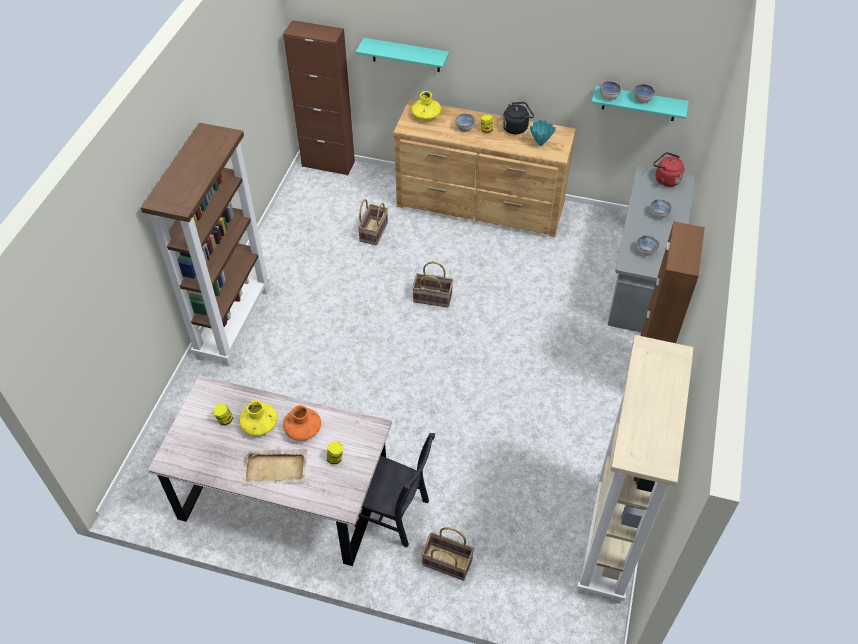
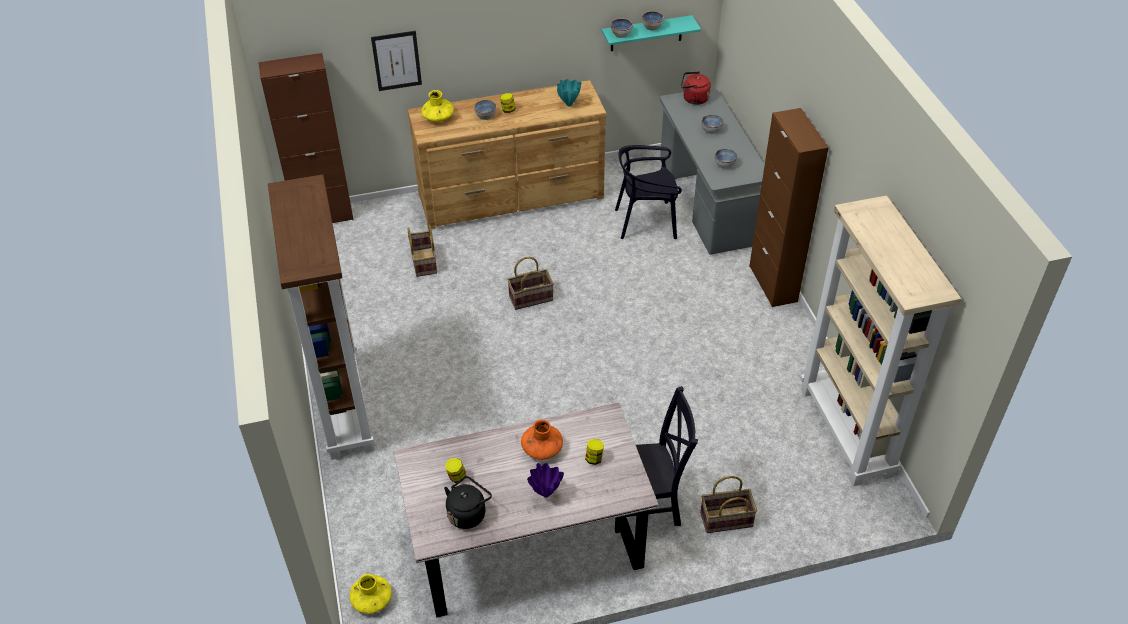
camera: 30 degrees left, 5 degrees down
(259, 424) = (496, 464): yellow vase -> yellow vase (372, 600)
(276, 468) = (545, 494): beige tray -> purple vase
(406, 55) = (396, 60): turquoise shelf -> picture
(516, 127) = (535, 98): black kettle -> black kettle (468, 513)
(575, 273) = (646, 222): none -> black chair

